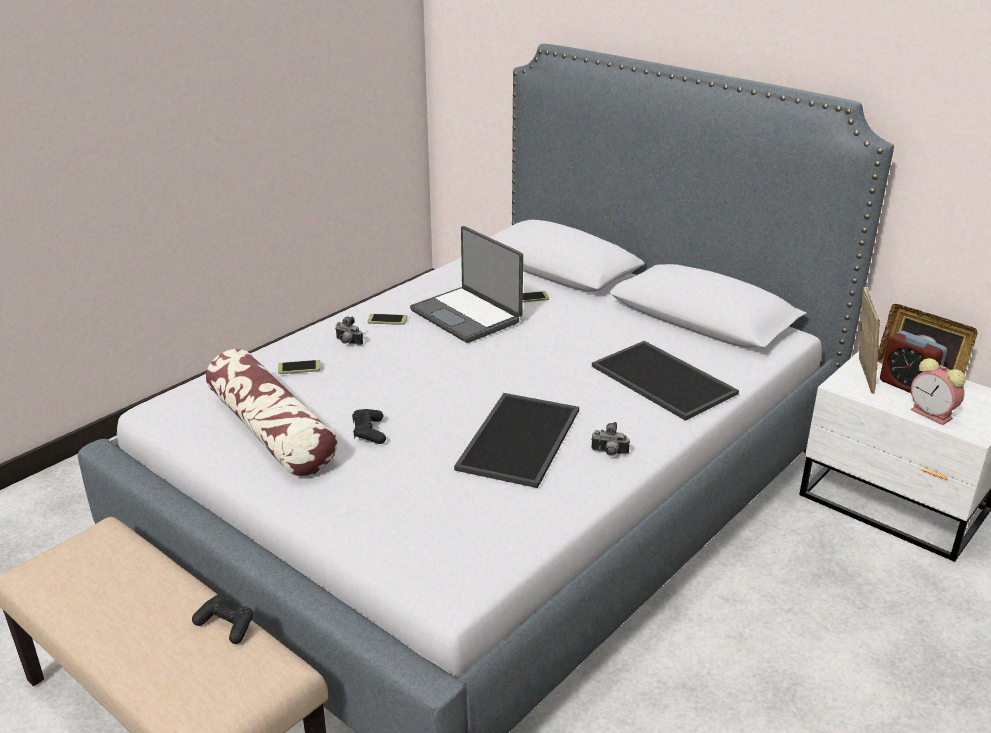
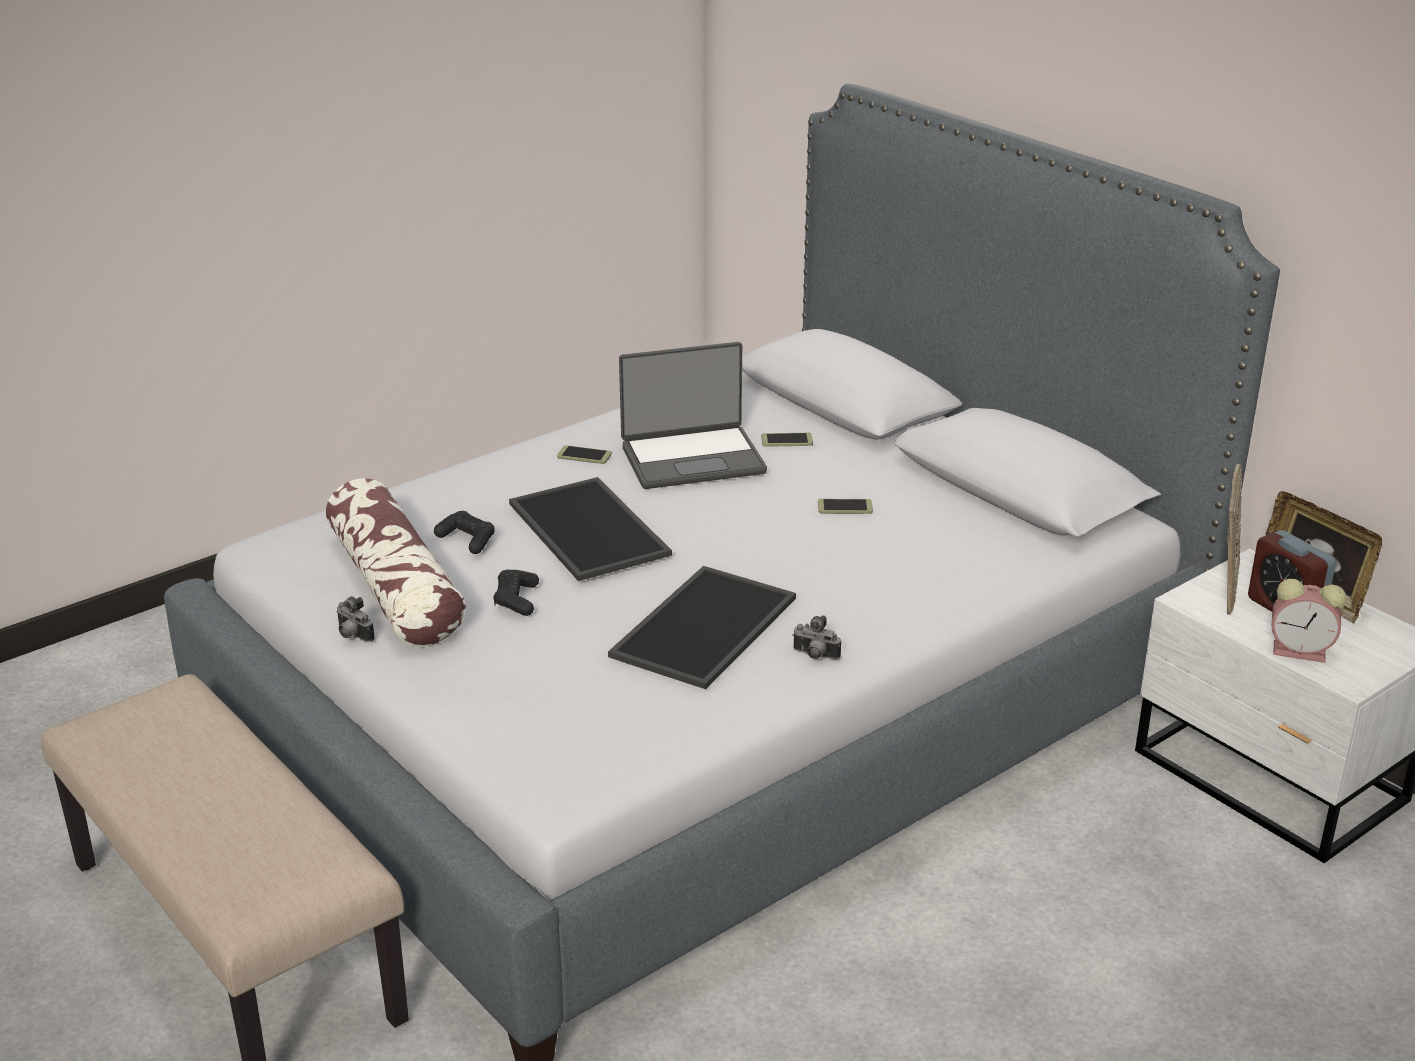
camera: 10 degrees right, 0 degrees up
(226, 625) = (297, 811): black game controller -> black game controller (467, 540)
(299, 367) = (451, 509): phone -> phone (845, 507)
(347, 342) = (523, 482): camera -> camera (352, 636)
(467, 315) = (692, 458): laptop -> laptop turned 75 degrees counterclockwise
(665, 380) = (929, 568): tray -> tray (592, 529)
(933, 415) = (1301, 651): alarm clock -> alarm clock turned 45 degrees counterclockwise

